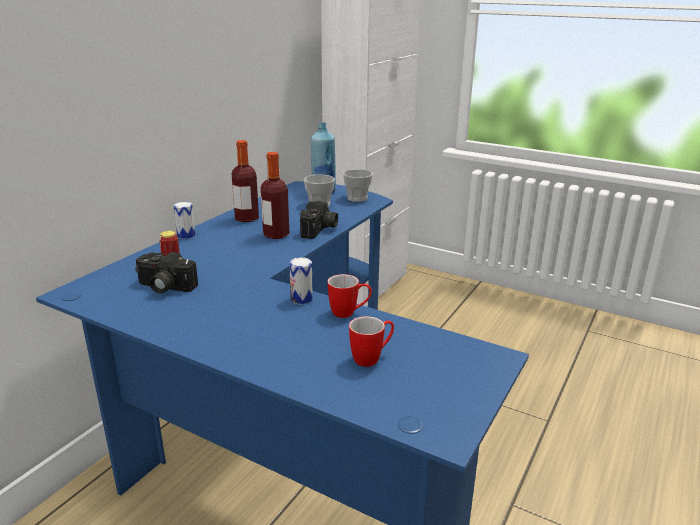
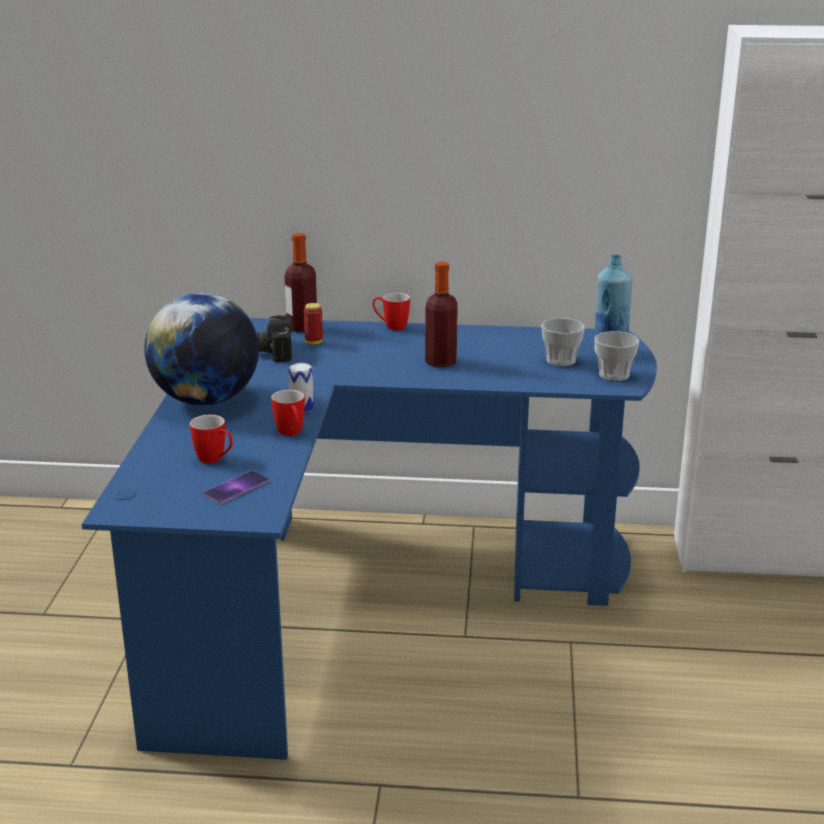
camera: 65 degrees right, 0 degrees up
(186, 235) = (391, 326): can -> mug
(233, 339) = (206, 400): none -> globe
(246, 218) = (468, 338): bottle -> bottle (302, 327)
(320, 230) = (481, 378): camera -> none
(435, 358) = (236, 487): none -> phone

